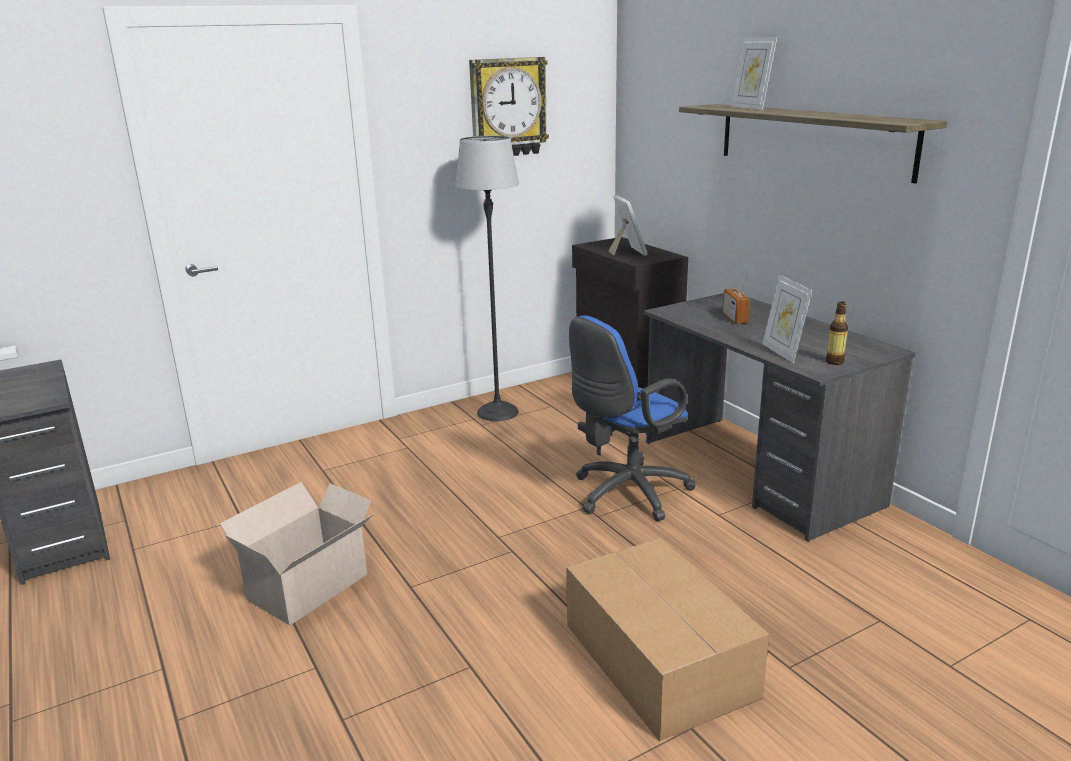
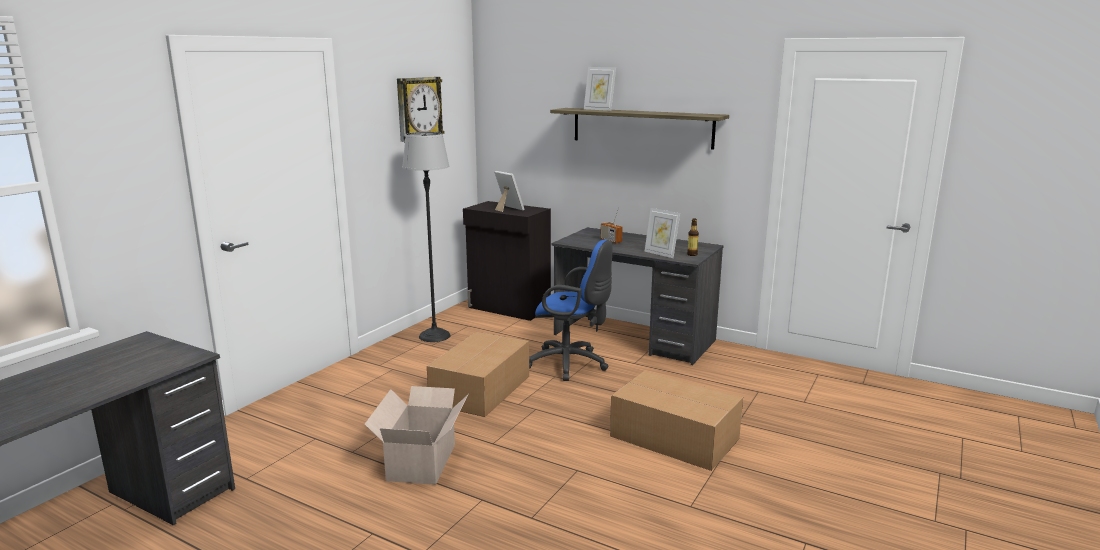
camera: 30 degrees left, 5 degrees down
(477, 502) = (482, 389): none -> cardboard box
(625, 494) = (571, 364): blue office chair -> blue office chair turned 90 degrees counterclockwise

